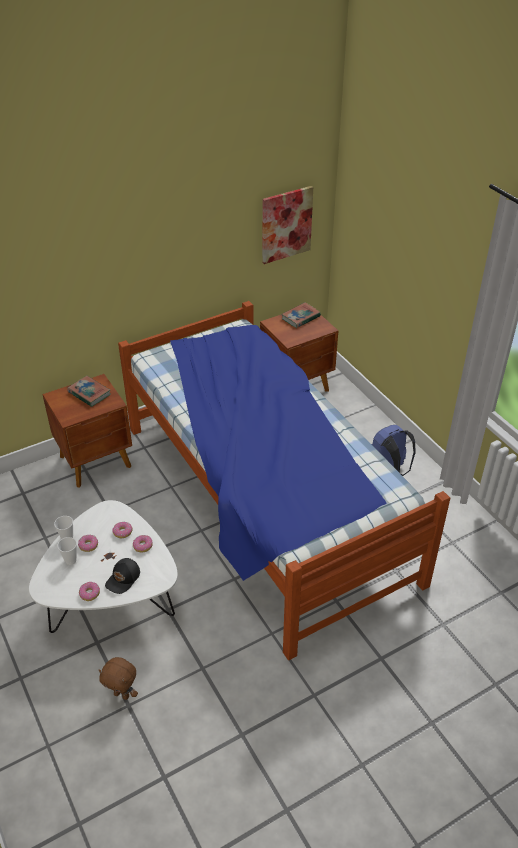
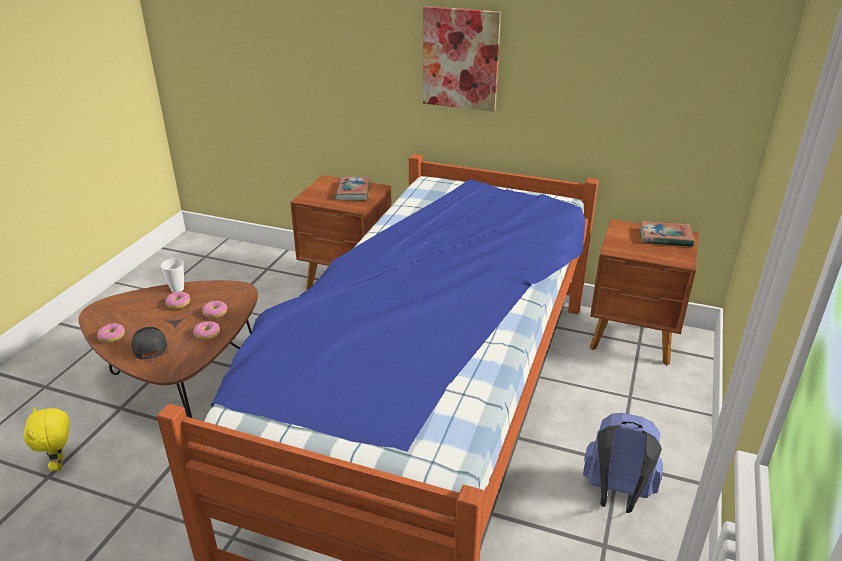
camera: 50 degrees right, 10 degrees down
(71, 560) = (149, 304): cup -> none
(112, 599) = (184, 387): white coffee table -> brown coffee table
(122, 694) = (60, 464): brown plush toy -> yellow plush toy
(123, 579) = (149, 346): black cap -> black cap turned 75 degrees clockwise
(286, 224) = (683, 86): picture -> picture (461, 59)

